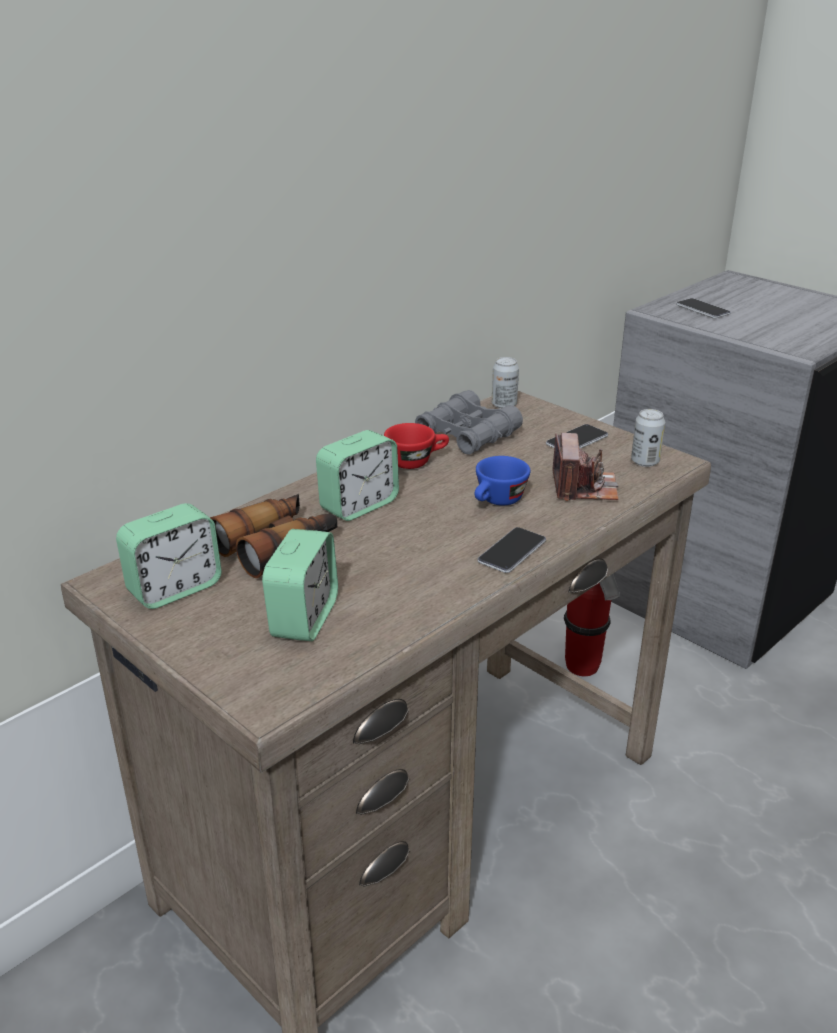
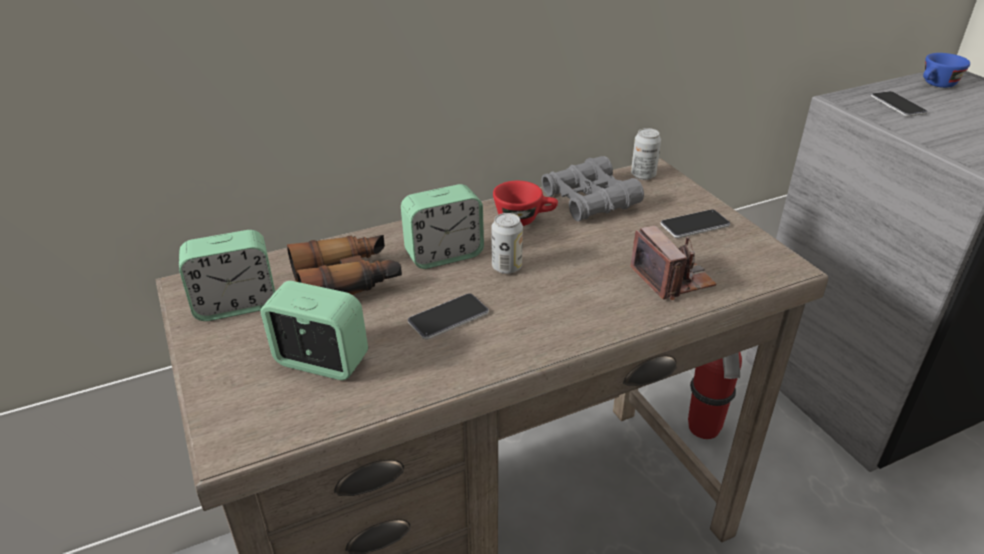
camera: 20 degrees right, 5 degrees up
(304, 618) = (321, 362): alarm clock -> alarm clock turned 105 degrees counterclockwise
(497, 502) = (575, 277): blue cup -> blue cup (936, 85)
(512, 551) = (557, 334): phone -> phone (448, 317)
(584, 487) = (672, 278): camera -> camera turned 45 degrees counterclockwise
(645, 461) = (754, 261): can -> can (506, 267)

